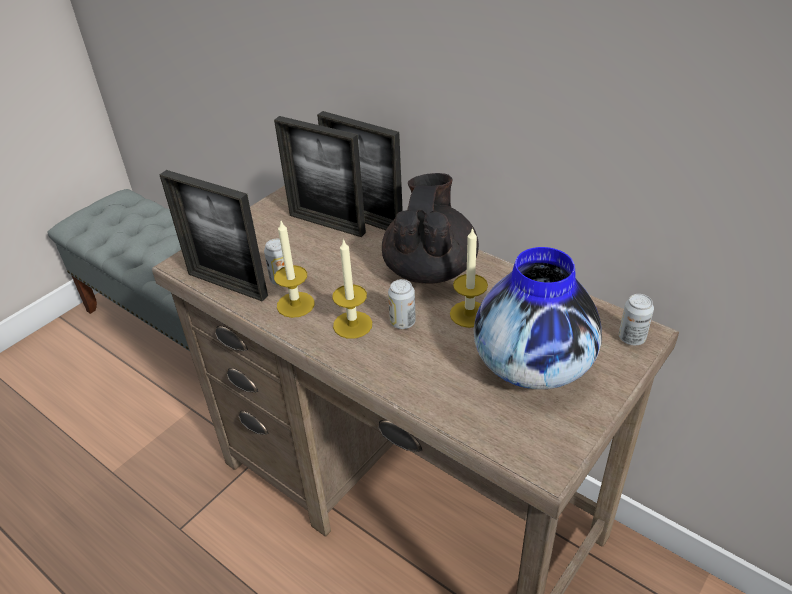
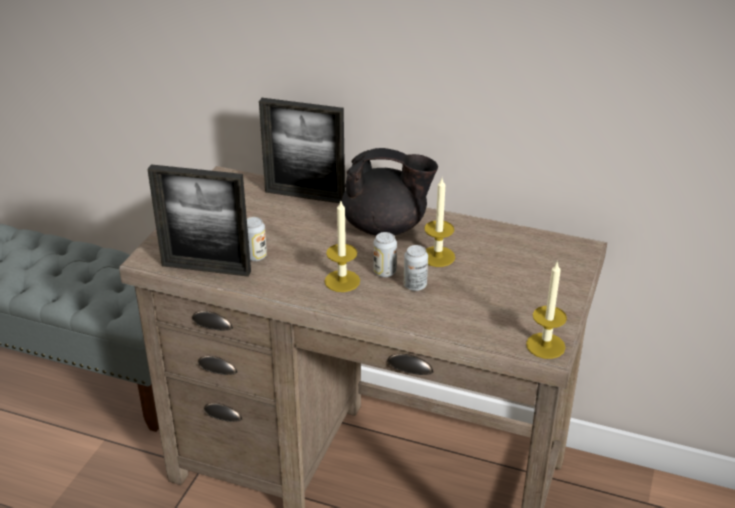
camera: 20 degrees left, 5 degrees down
(295, 304) = (281, 274): candle -> candle (545, 346)
(327, 224) = (270, 204): picture frame -> none
(430, 269) = (386, 227): black teapot -> black teapot turned 105 degrees clockwise
(533, 366) = (507, 285): vase -> none
(631, 338) = (574, 252): can -> can (415, 285)

